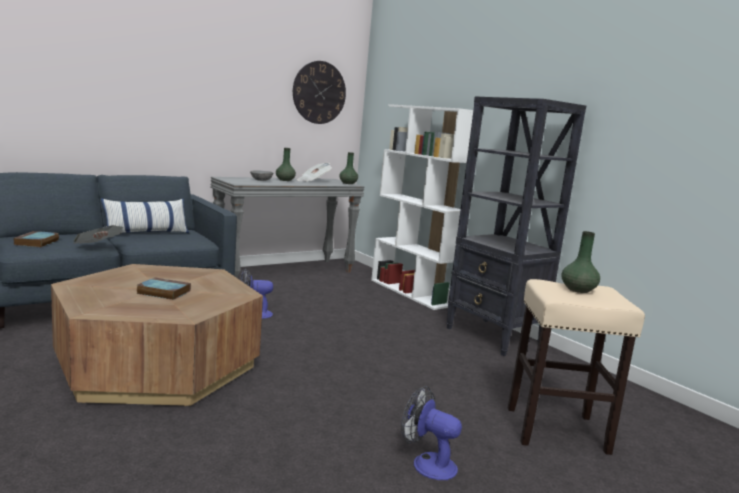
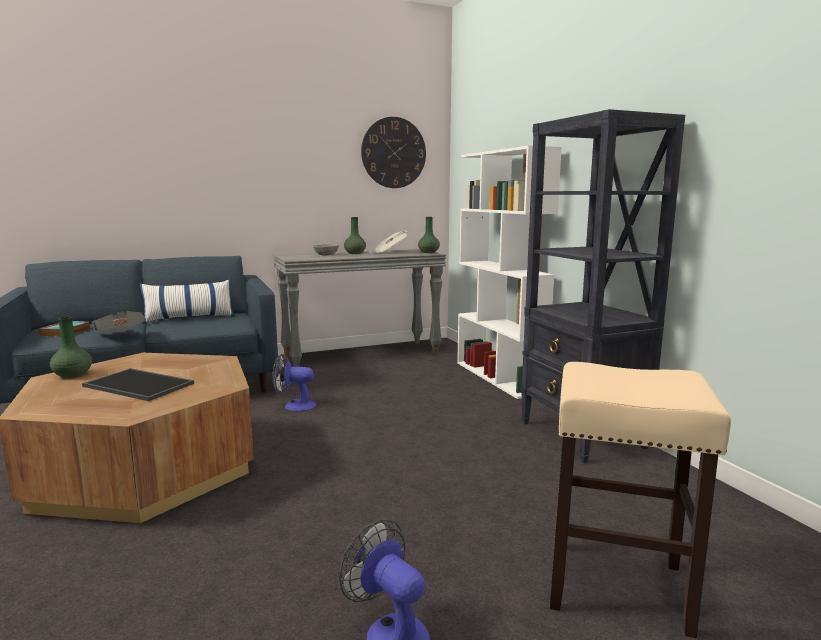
camera: 15 degrees right, 0 degrees up
(162, 292) = (136, 385): book -> tray
(578, 289) = (634, 377): green vase -> green vase (73, 375)

